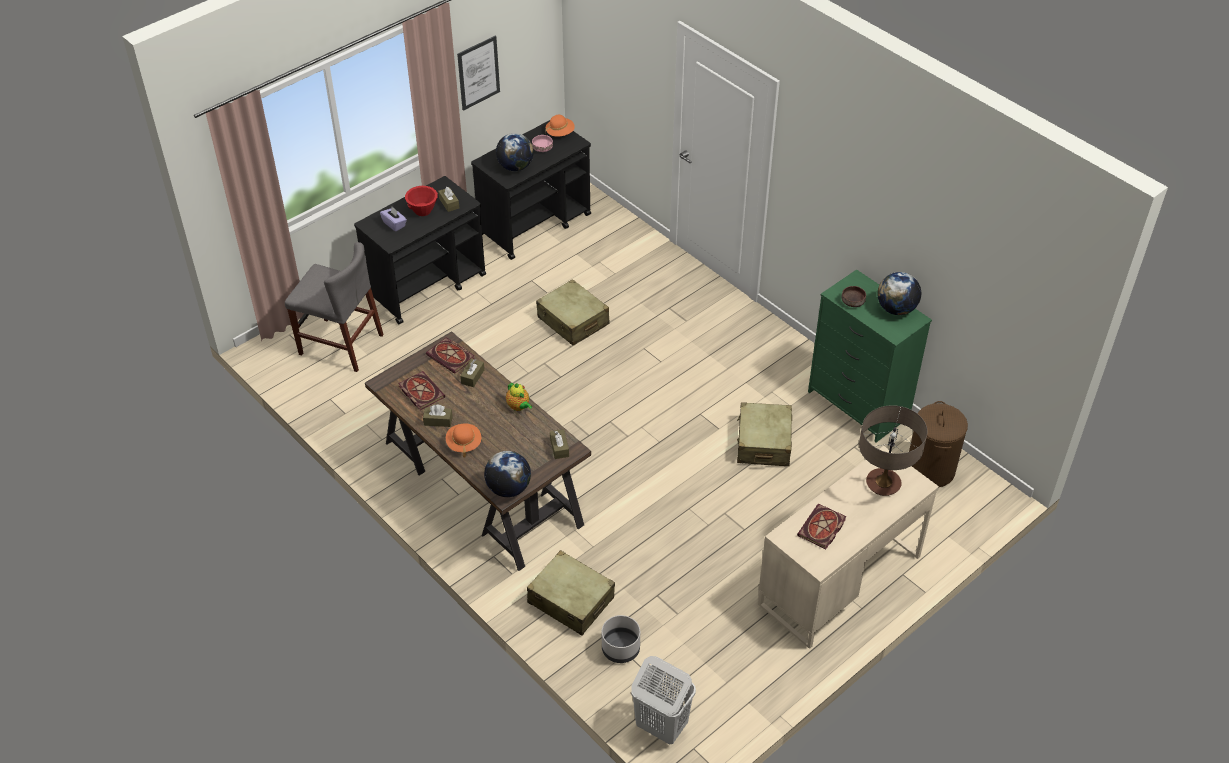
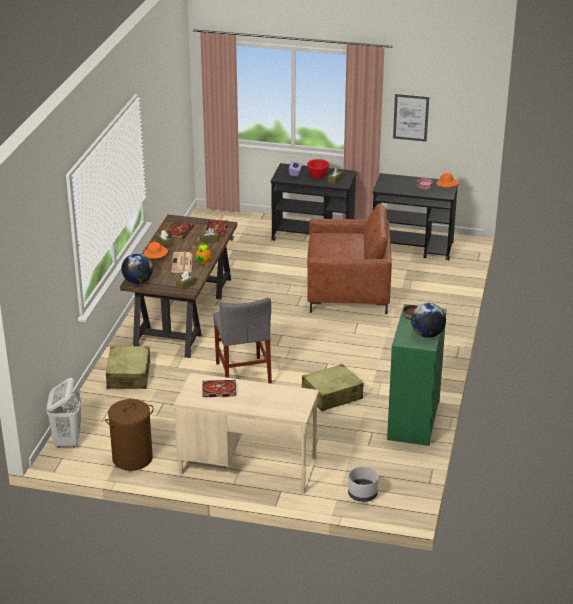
camera: 55 degrees right, 15 degrees down
(341, 344) = (234, 231): grey chair -> grey chair (243, 374)
(503, 427) = (182, 263): none -> newspaper
(515, 167) = (395, 186): globe -> none
(573, 321) = (348, 291): beige suitcase -> brown armchair
(621, 648) = (111, 405): grey planter -> grey planter (363, 494)
(883, 484) = (283, 400): table lamp -> none
(930, 470) = (389, 471): brown laundry basket -> brown laundry basket (132, 458)

